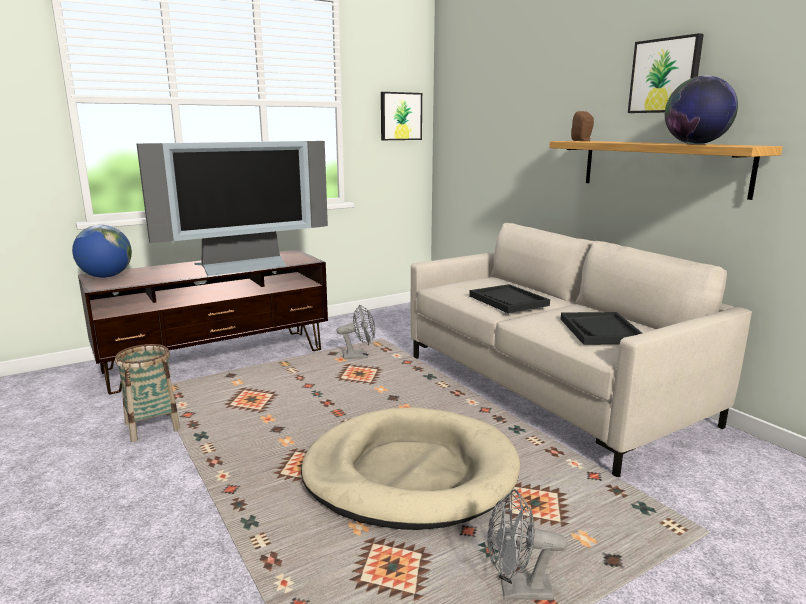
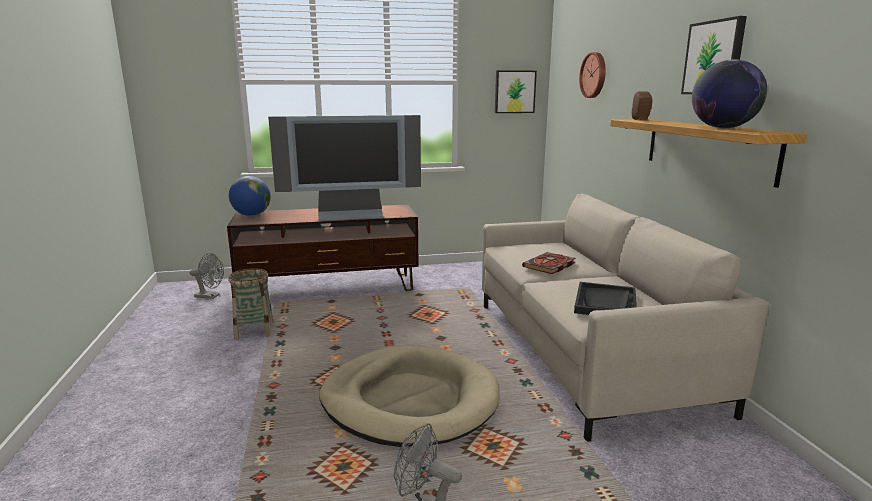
camera: 20 degrees right, 0 degrees up
(359, 356) = (439, 300): grey fan -> grey fan (210, 296)
(502, 96) = (594, 75): none -> wall clock
(508, 301) = (549, 266): black tray -> book

